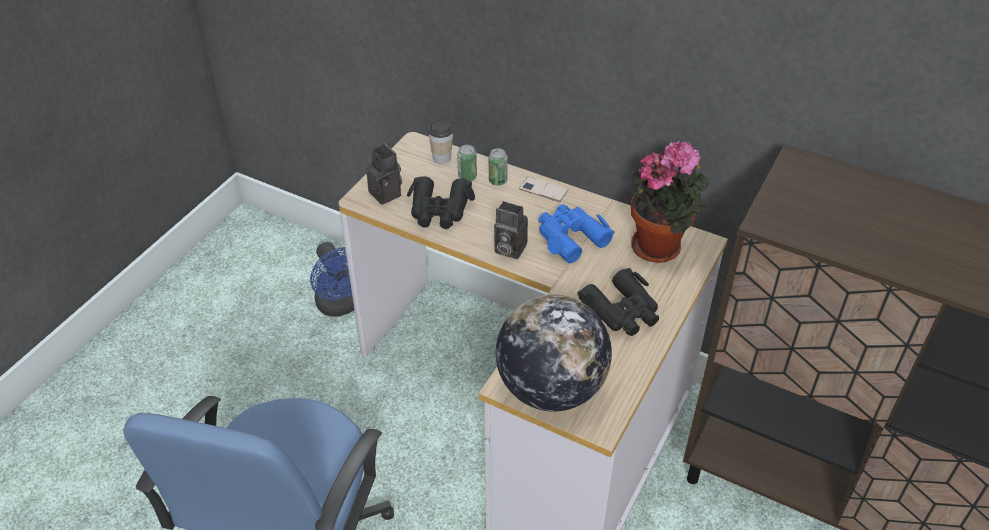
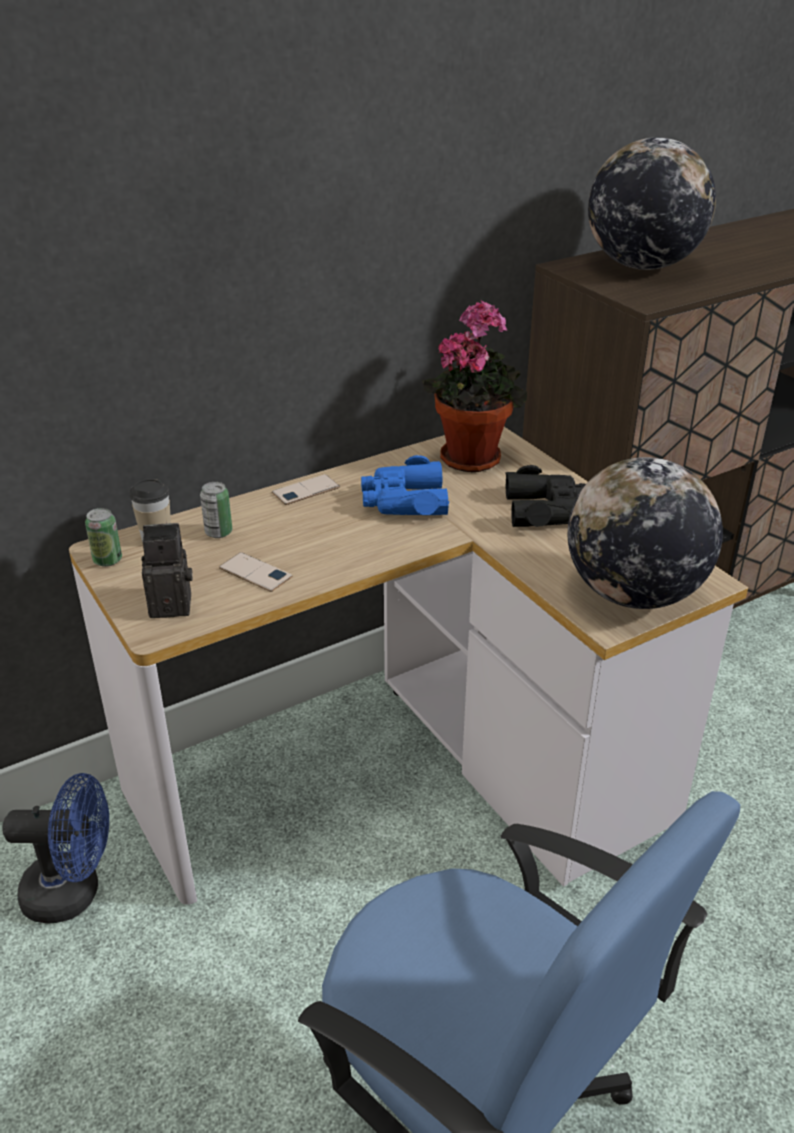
camera: 60 degrees left, 10 degrees down
(439, 210) = (255, 573): black binoculars -> phone
(498, 181) = (253, 514): can -> can (107, 560)
(508, 249) = (380, 547): camera -> none
(847, 199) = (642, 266): none -> globe

